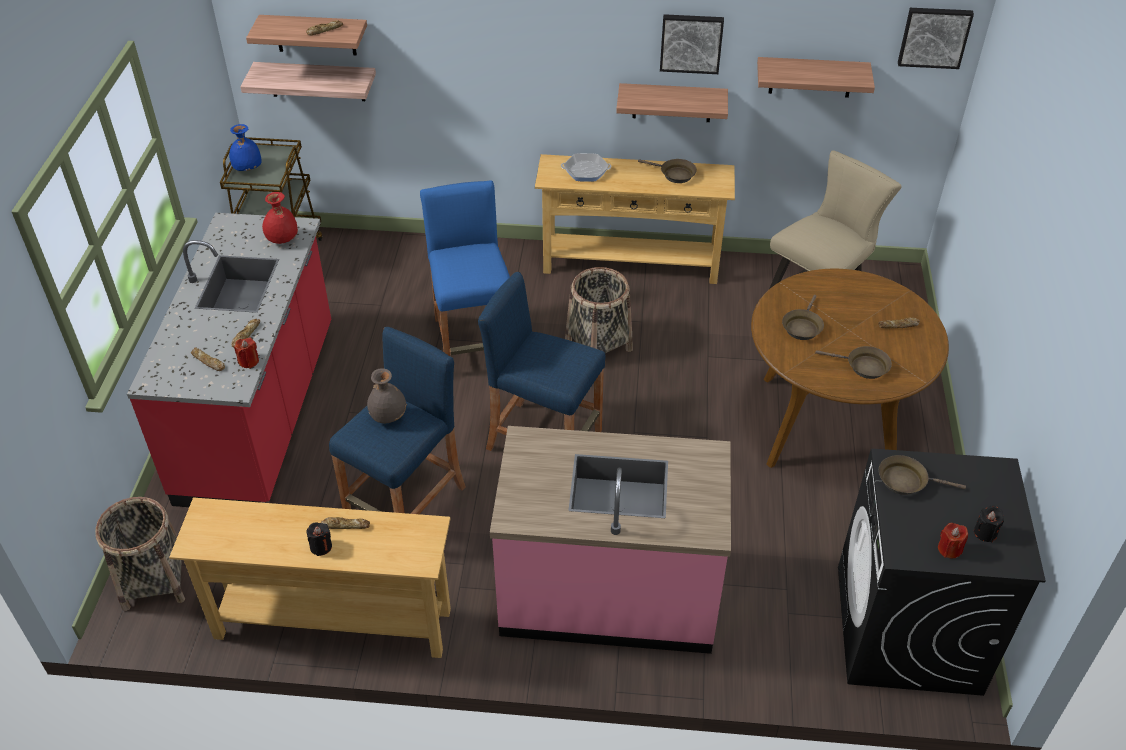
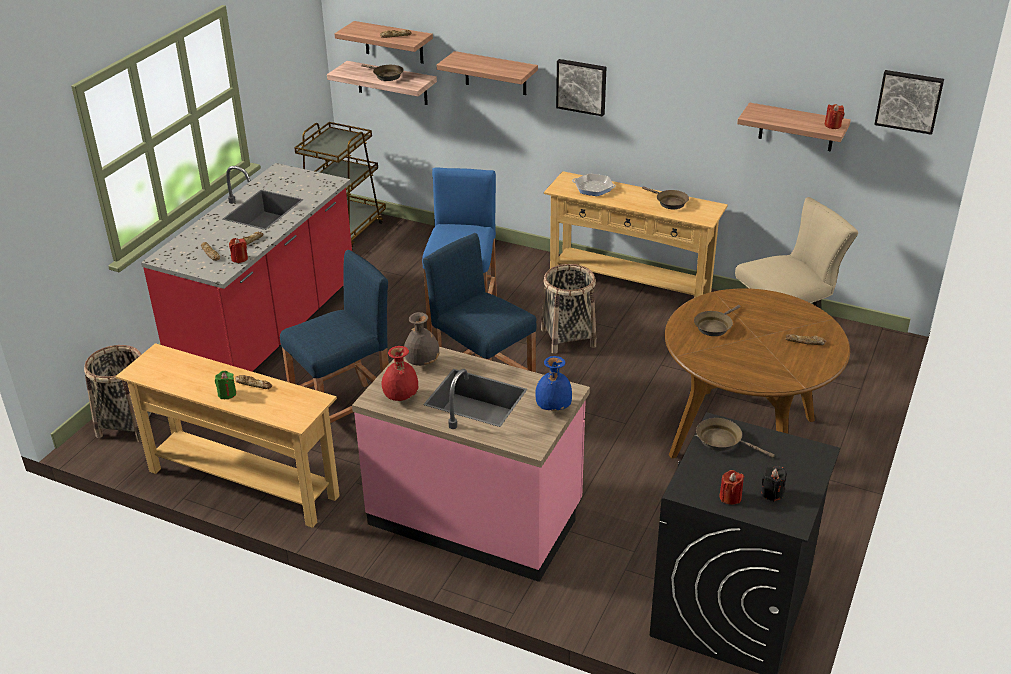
camera: 20 degrees right, 10 degrees down
(247, 169) = (321, 144): blue vase -> blue vase (552, 407)
(282, 240) = (313, 188): red vase -> red vase (400, 397)
(321, 546) = (227, 394): black candle -> green candle
(388, 416) = (333, 323): grey vase -> grey vase (422, 362)
(672, 102) = (674, 137): shelf -> shelf (495, 73)
(691, 42) = (691, 82): picture -> picture (582, 86)
(858, 74) = (832, 125): none -> red candle
(863, 366) = (753, 365): brown frying pan -> brown frying pan (386, 76)

